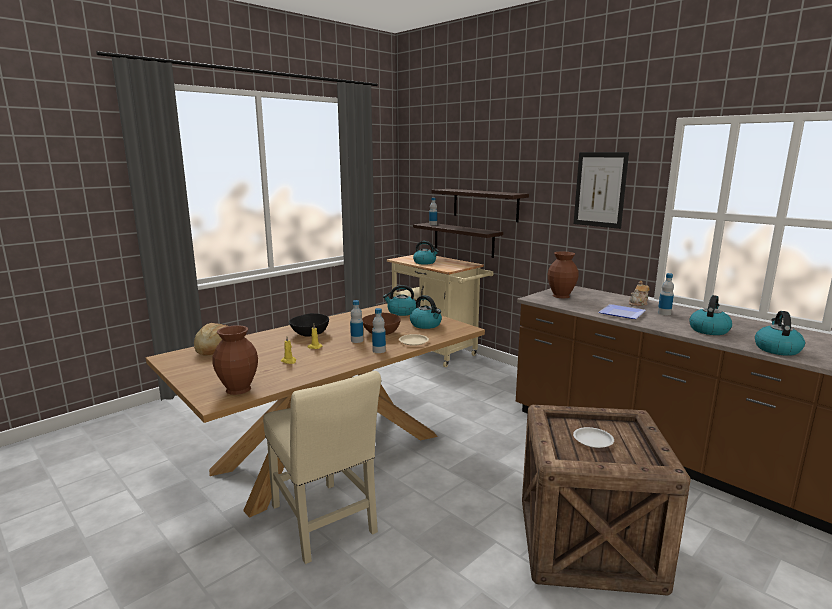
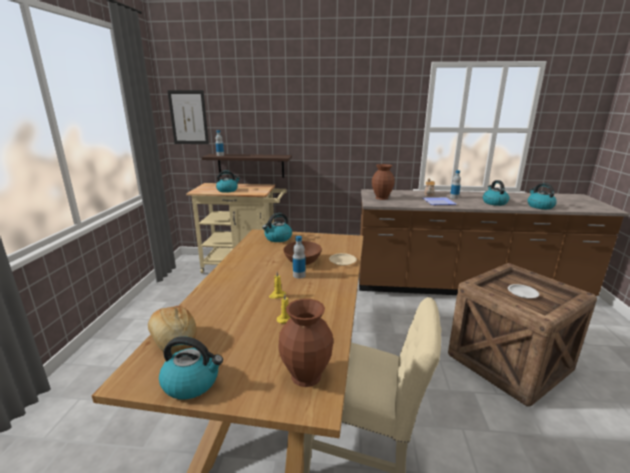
camera: 40 degrees left, 5 degrees up
(310, 334) = (243, 283): black bowl -> none
(379, 350) = (336, 278): bottle -> none
(426, 325) = (319, 244): kettle -> kettle (192, 382)
(485, 204) = (271, 133): shelf -> none
(600, 189) = (376, 115): picture -> picture (188, 117)

